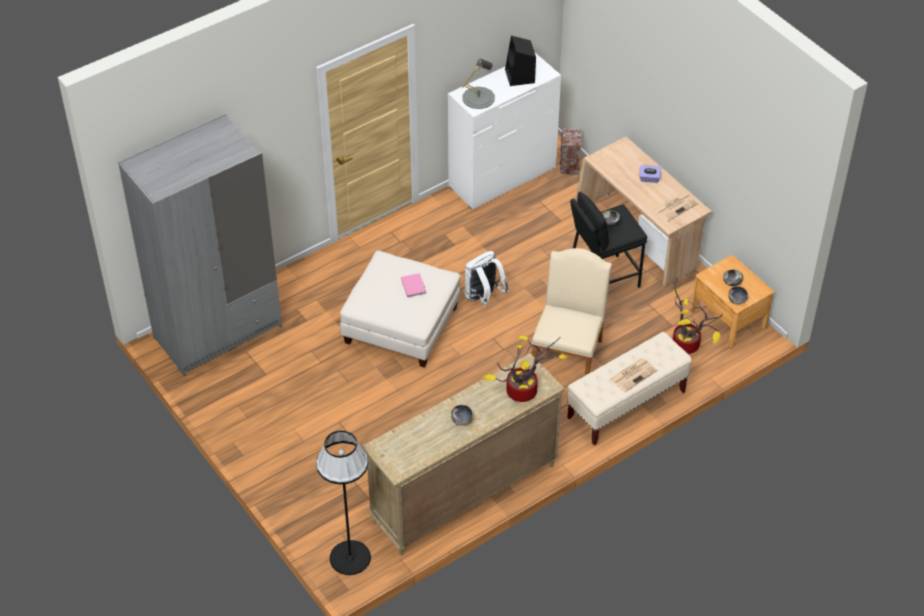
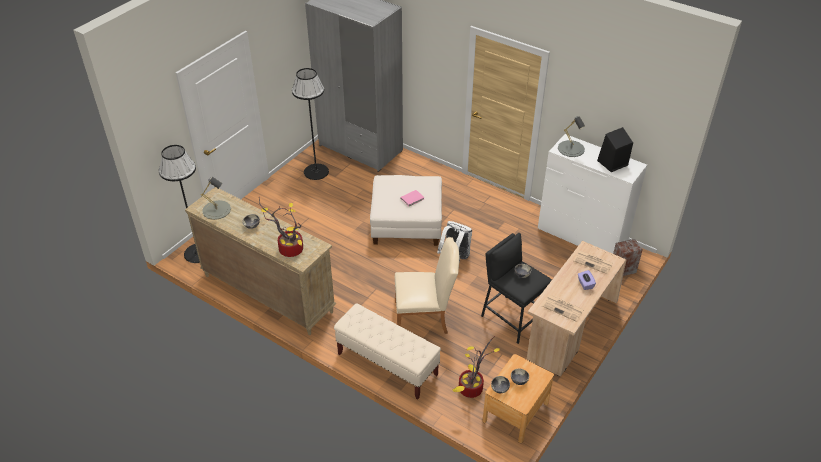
camera: 70 degrees right, 5 degrees down
(243, 392) = (316, 171): none -> black floor lamp
(412, 451) = (216, 210): none -> grey table lamp
(633, 374) = (382, 338): newspaper -> newspaper (593, 262)

